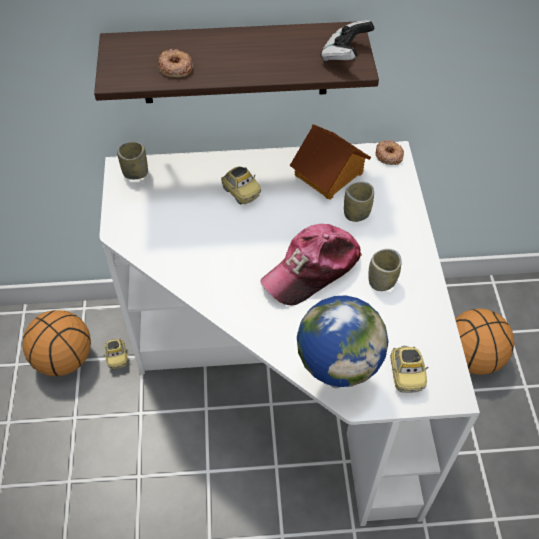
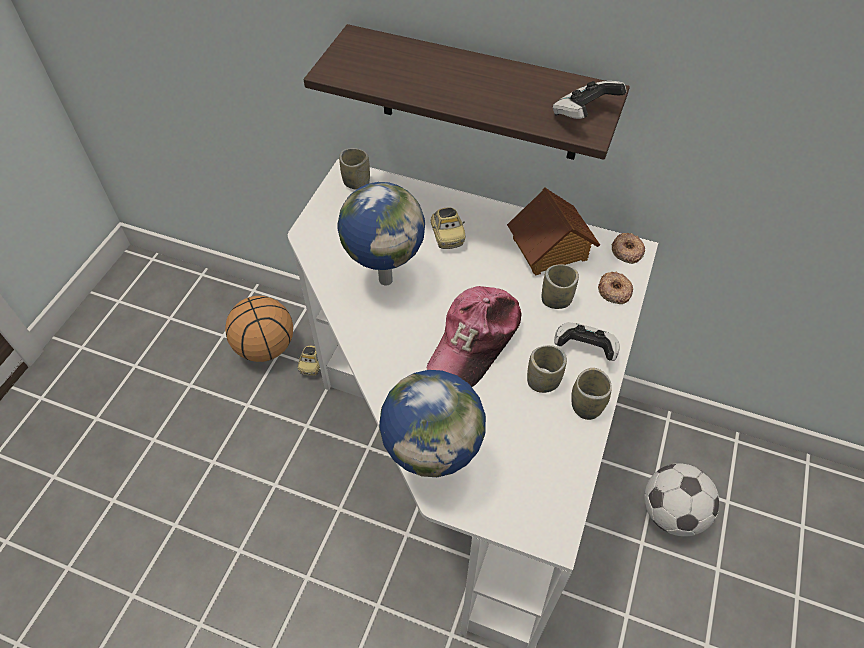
camera: 25 degrees right, 0 degrees up
(175, 67) = (396, 76): donut -> donut (614, 291)
(209, 246) = (385, 279): none -> globe
(312, 269) = (475, 341): cap -> cap turned 45 degrees counterclockwise
(399, 244) = (584, 349): none -> game controller
(405, 374) = (512, 491): toy car -> none
(424, 287) = (586, 406): none -> cup
(473, 358) = (671, 513): basketball -> football

